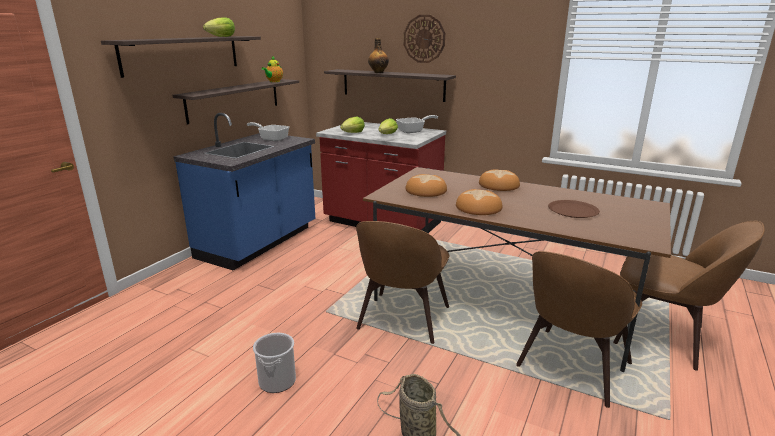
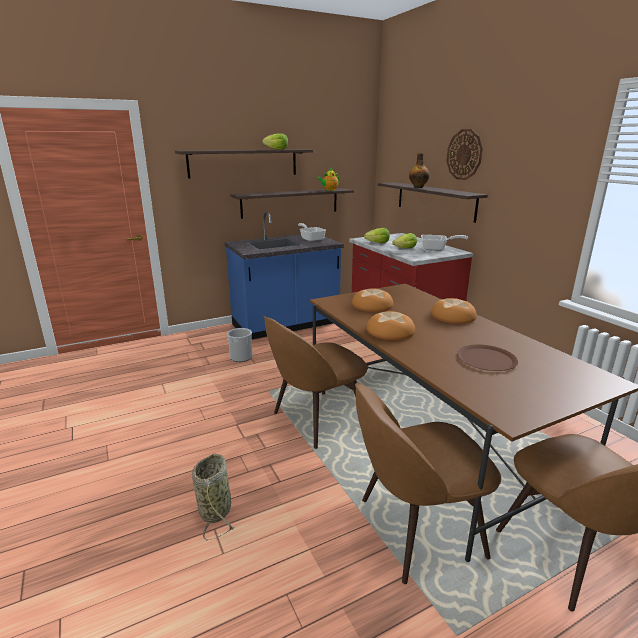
camera: 35 degrees right, 0 degrees up
(277, 381) = (181, 427): bucket -> bucket (241, 357)

